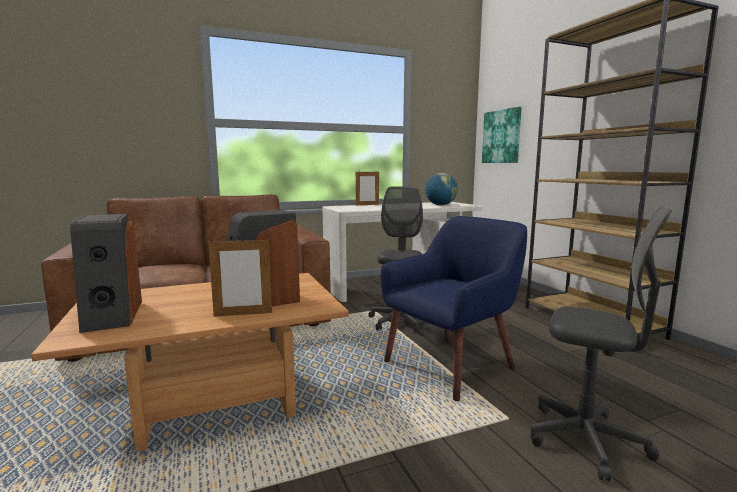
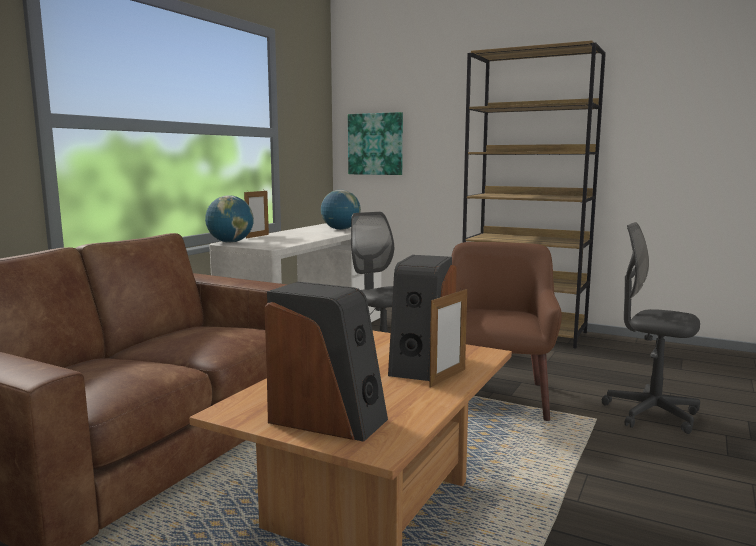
camera: 40 degrees left, 0 degrees up
(336, 206) = (230, 242): none -> globe
(451, 365) = (495, 396): blue armchair -> brown armchair
(586, 440) = (651, 414): grey office chair -> grey office chair turned 135 degrees counterclockwise

